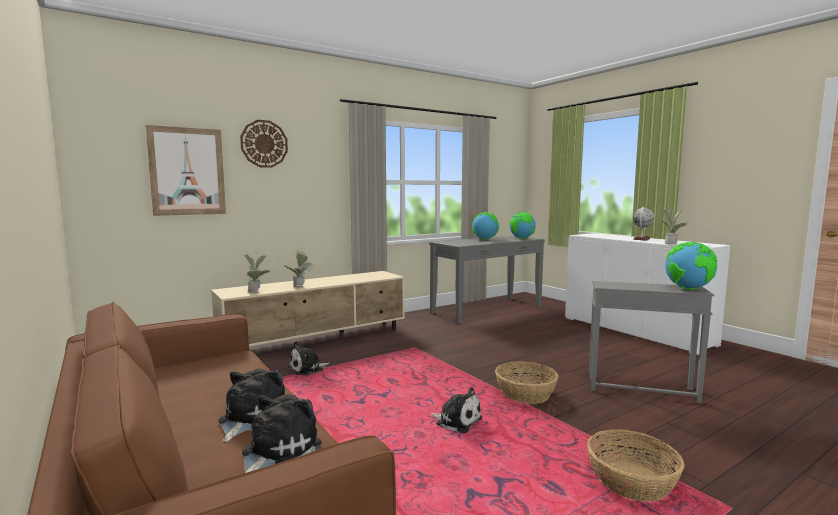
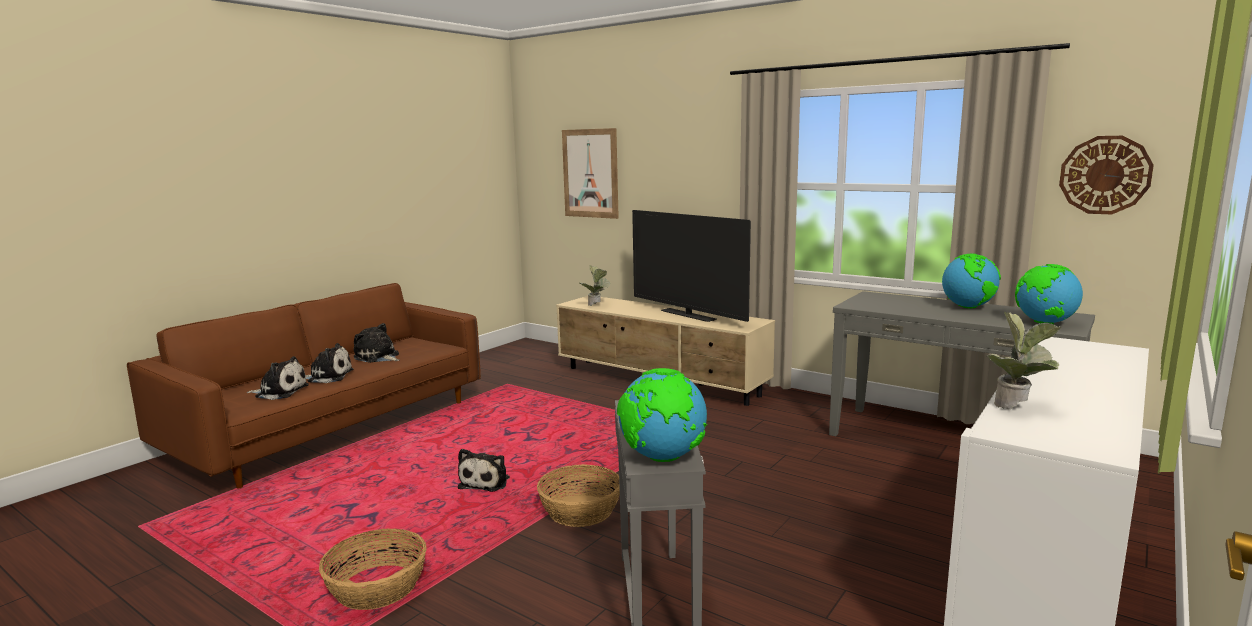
camera: 70 degrees right, 5 degrees up
(264, 144) = (655, 139): wall clock -> wall clock (1105, 175)
(300, 286) = (631, 311): potted plant -> none
(308, 369) = (575, 397): plush toy -> plush toy (378, 357)
(339, 279) = (688, 315): none -> television
(641, 239) = (1075, 384): globe -> none

